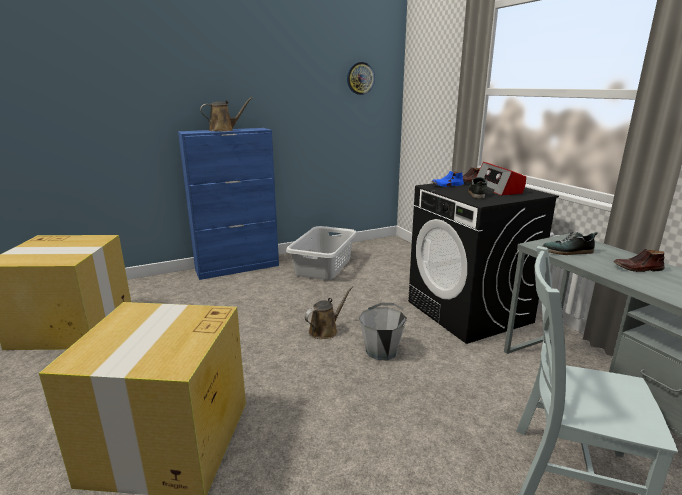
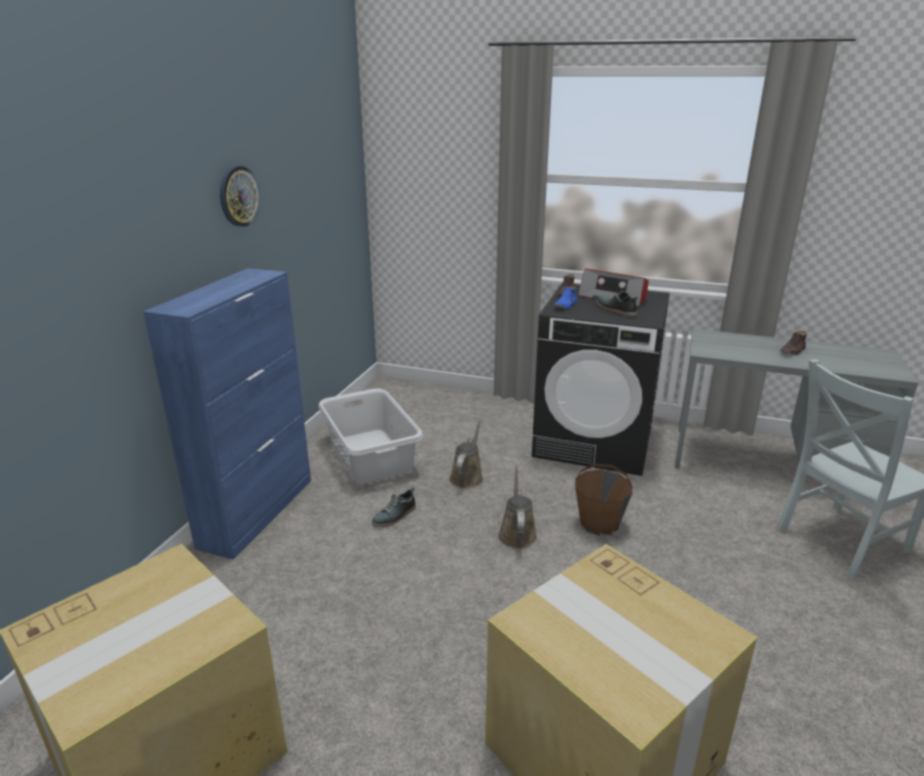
camera: 45 degrees left, 5 degrees up
(224, 130) = (219, 290): brown watering can -> brown watering can (467, 476)
(360, 78) = (329, 161): wall clock -> wall clock (238, 196)
(382, 351) = (599, 523): grey bucket -> brown bucket
(568, 251) = (732, 350): shoe -> shoe (395, 516)

